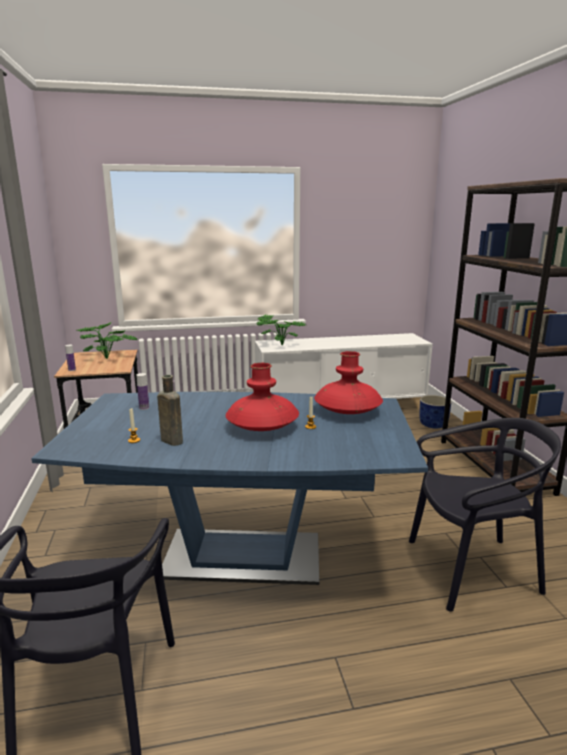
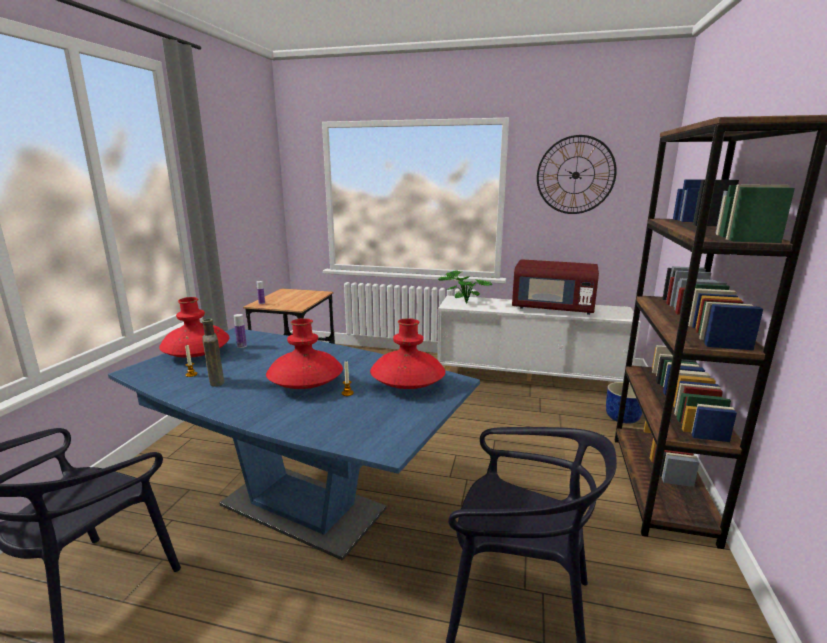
camera: 25 degrees right, 0 degrees up
(105, 422) = (197, 353): none -> red vase
(107, 357) = (301, 296): potted plant -> none
(358, 341) = (552, 308): none -> red microwave
(359, 221) = (575, 175): none -> wall clock

